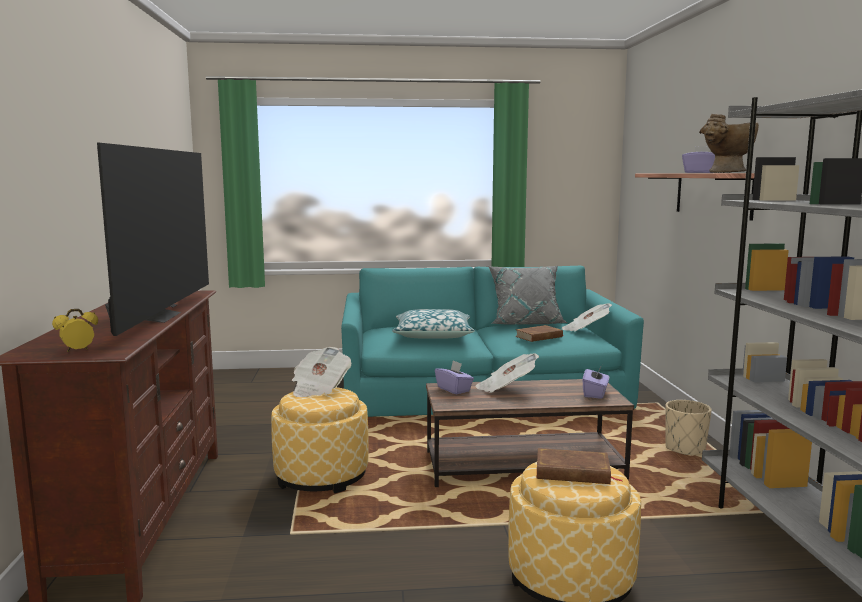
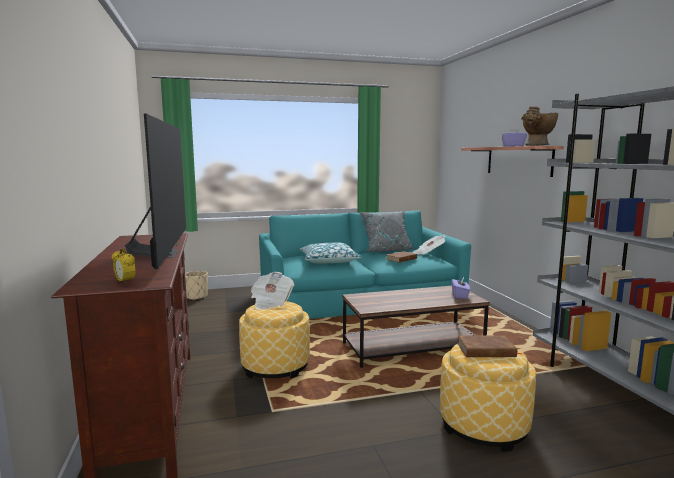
camera: 10 degrees left, 0 degrees up
(78, 351) = (125, 282): alarm clock -> alarm clock turned 90 degrees counterclockwise
(454, 389) = (364, 298): purple tissue box -> none
(506, 389) = (399, 295): newspaper -> none
(685, 449) = (509, 329): beige planter -> beige planter (196, 297)

